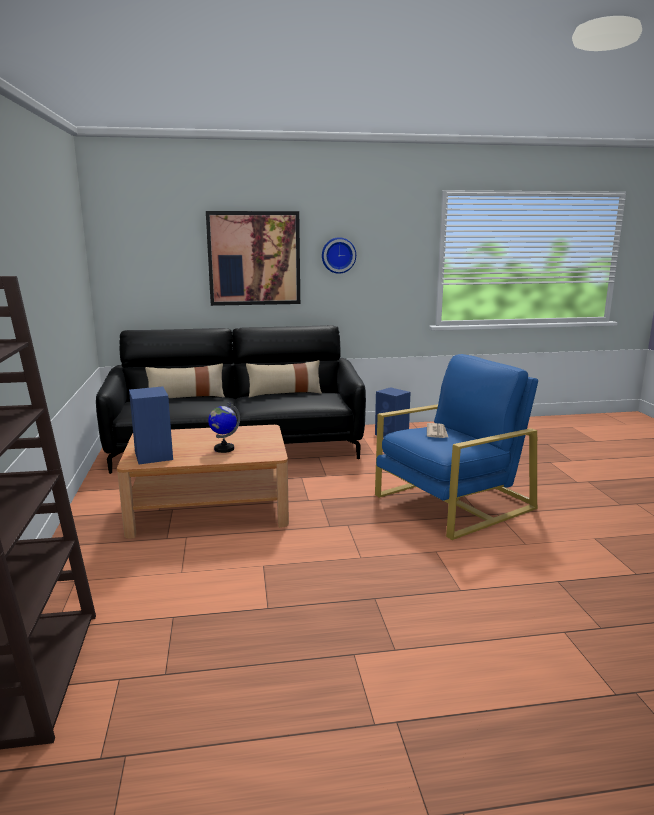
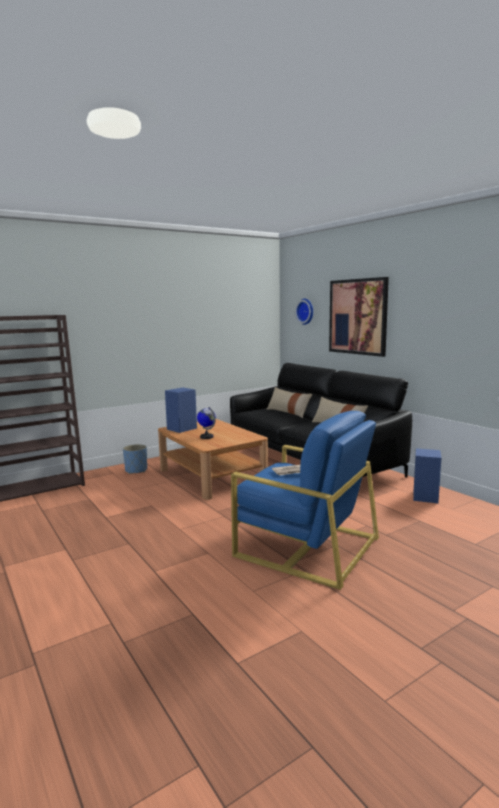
camera: 65 degrees right, 5 degrees down
(95, 558) = (136, 470): none -> blue planter
(338, 255) = (416, 315): wall clock -> wall clock (306, 311)

